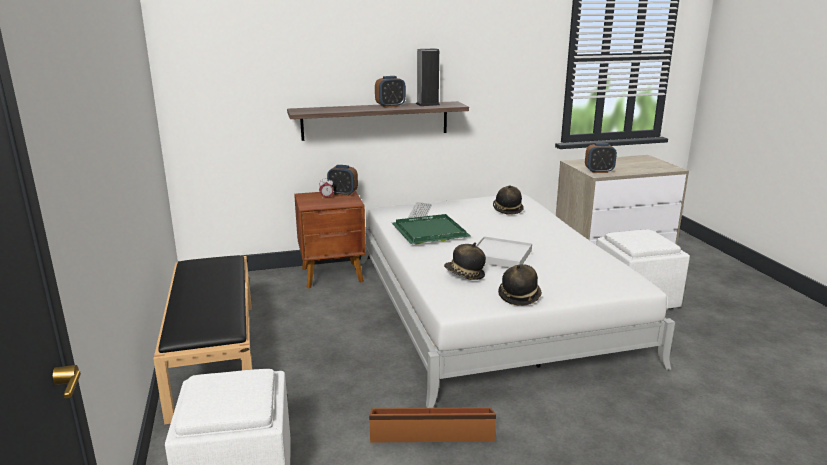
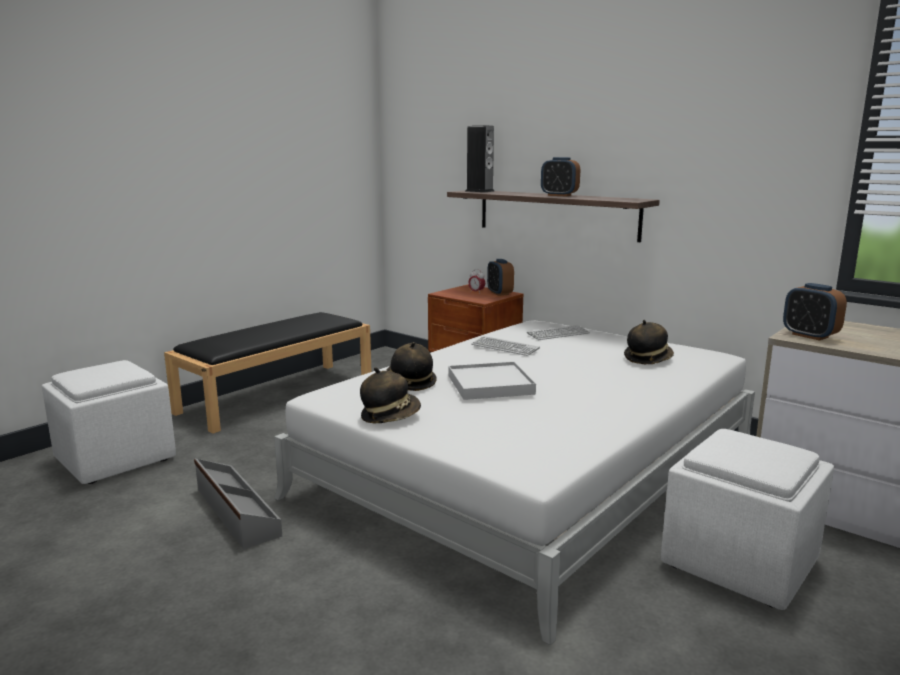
camera: 55 degrees right, 5 degrees down
(427, 104) = (605, 198): speaker -> speaker (479, 191)
(430, 231) = (504, 347): green tray -> keyboard
(431, 432) = (235, 512): brown storage box -> grey storage box

